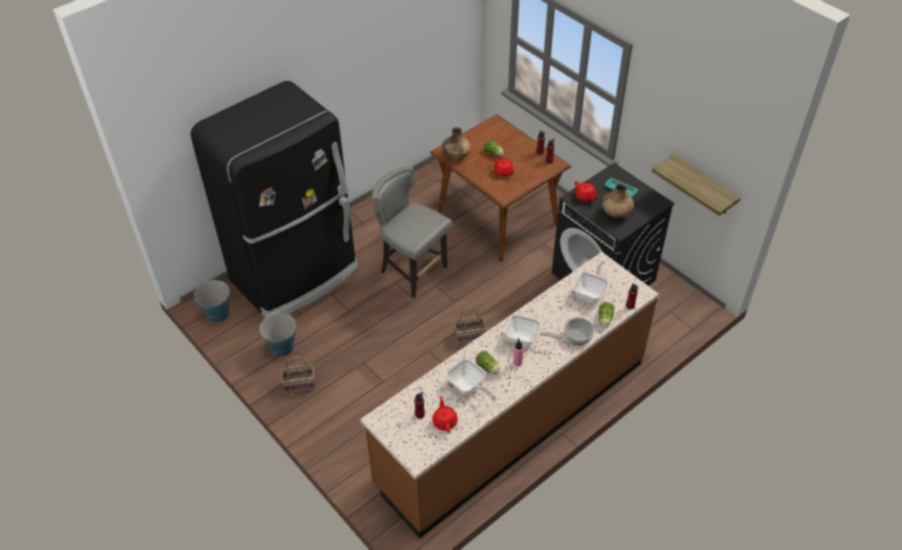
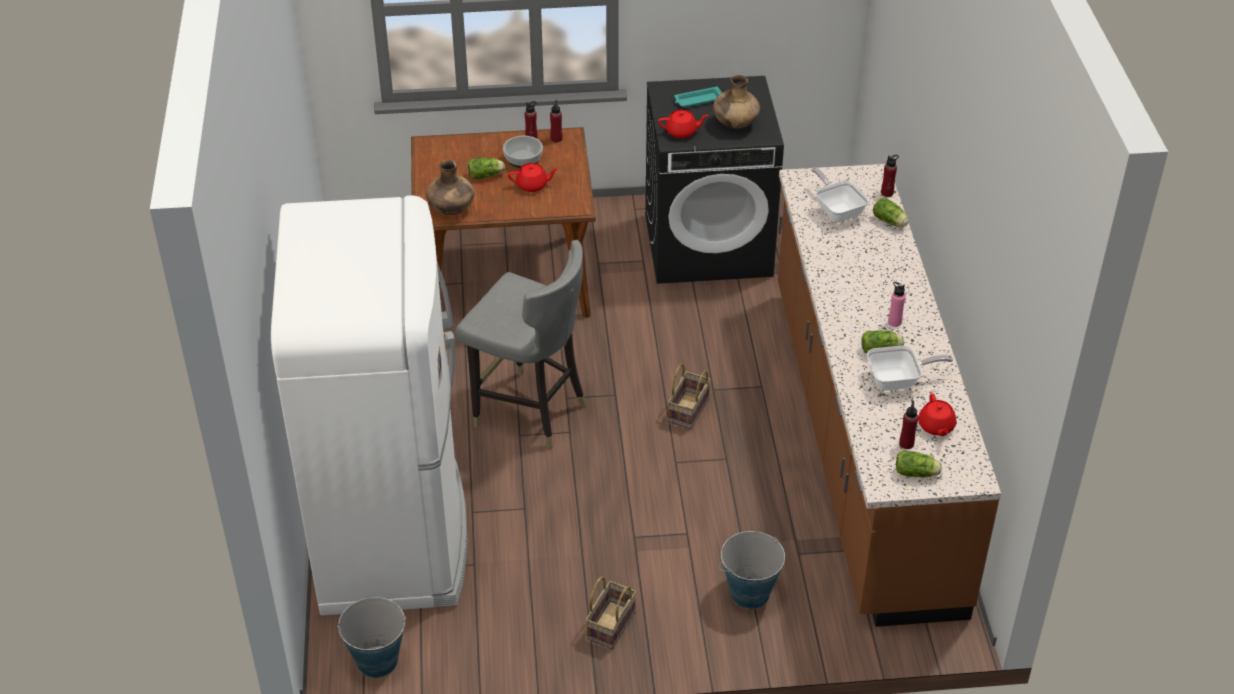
camera: 55 degrees left, 5 degrees down
(282, 347) = (522, 613): bucket -> bucket (749, 593)
(296, 275) = (393, 533): black fridge -> white fridge
(399, 430) = (917, 473): none -> lettuce
(413, 277) = (529, 412): grey chair -> grey chair turned 135 degrees counterclockwise
(445, 421) = (936, 426): red teapot -> red teapot turned 120 degrees counterclockwise
(525, 339) = (863, 297): frying pan -> none
(578, 336) = (897, 254): bowl -> bowl (523, 159)
(703, 186) = (782, 32): shelf -> none

